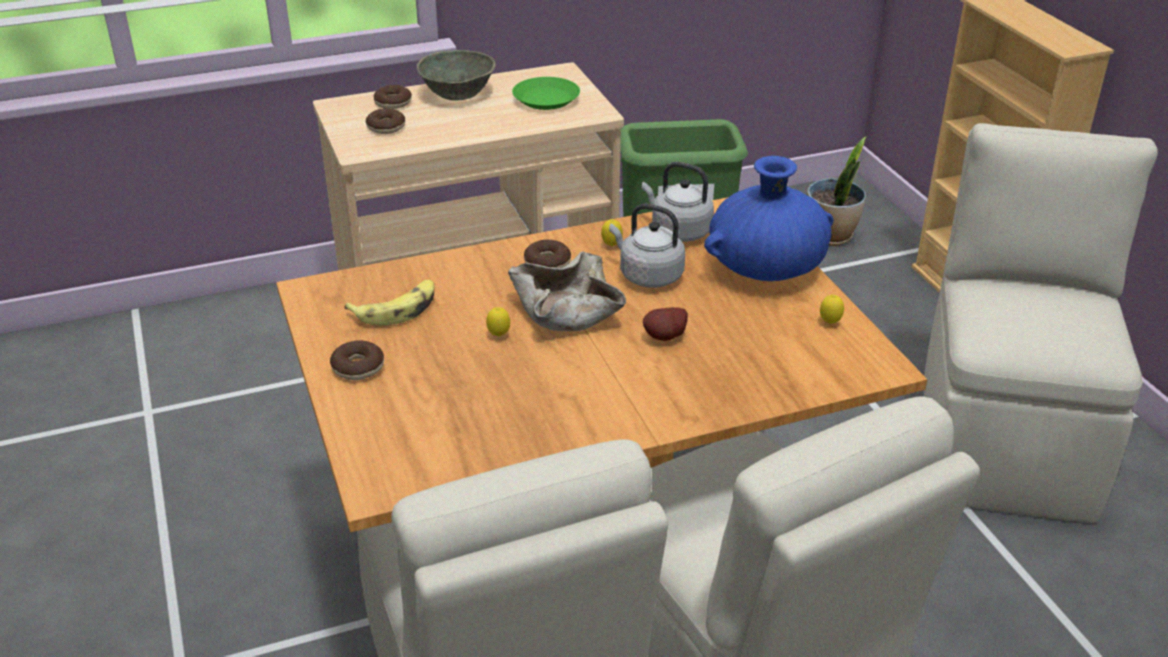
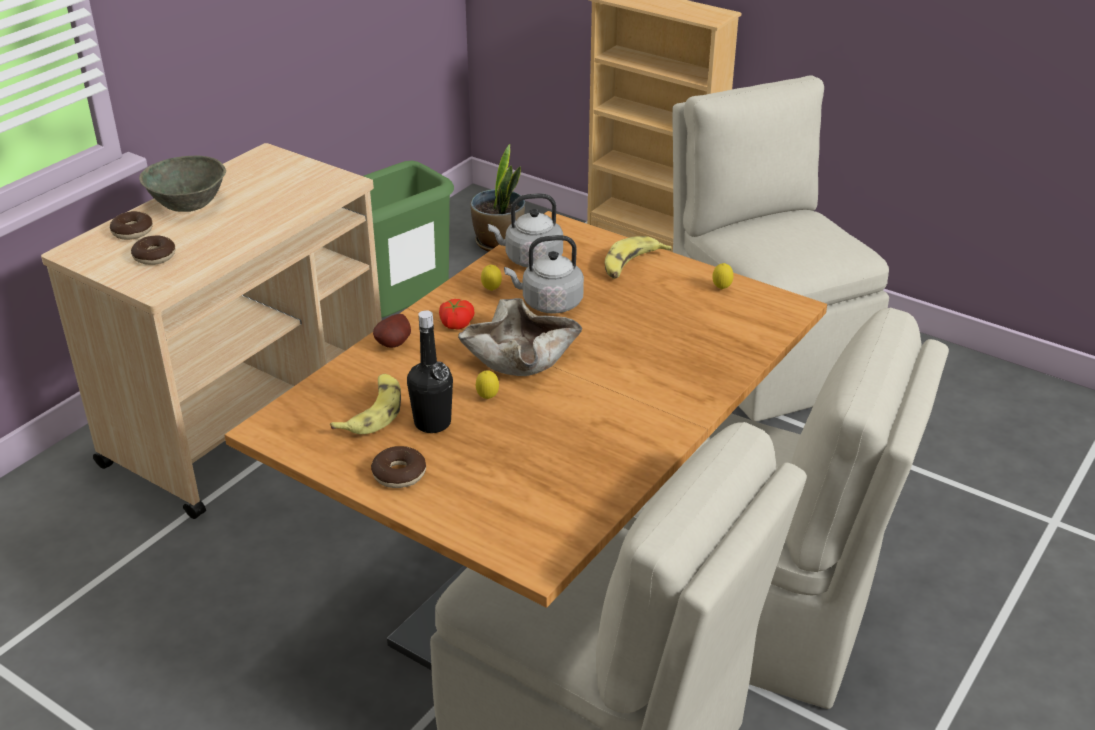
camera: 35 degrees left, 0 degrees up
(431, 337) = (432, 423): none -> black bottle
(545, 99) = (281, 183): green plate -> none
(547, 263) = (455, 324): donut -> tomato
(667, 338) = (620, 346): potato -> potato (395, 344)
(766, 269) = (632, 265): blue vase -> banana

